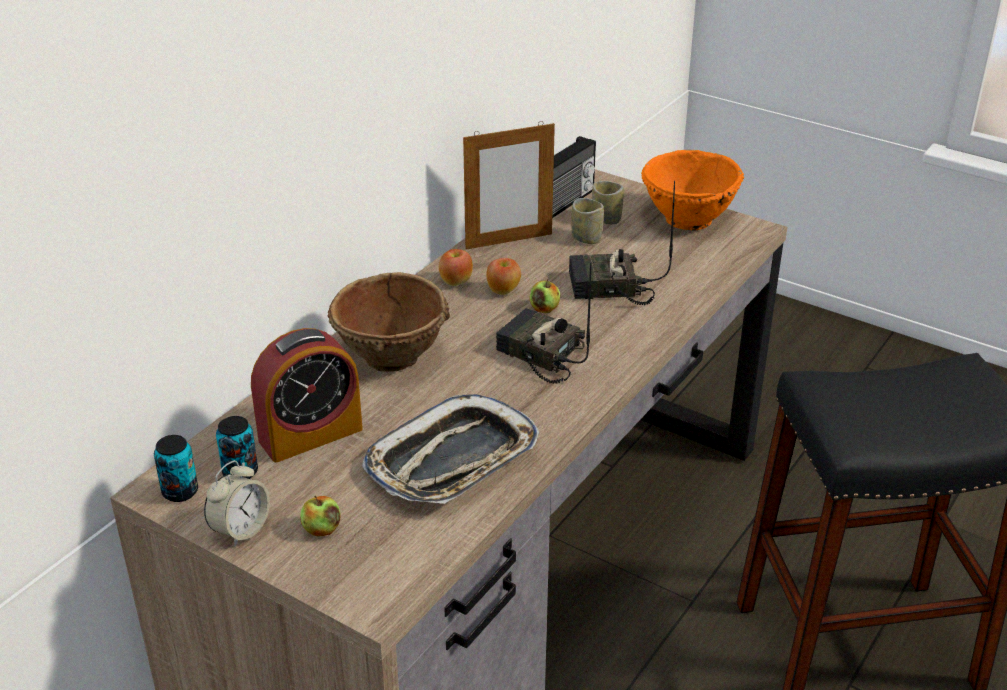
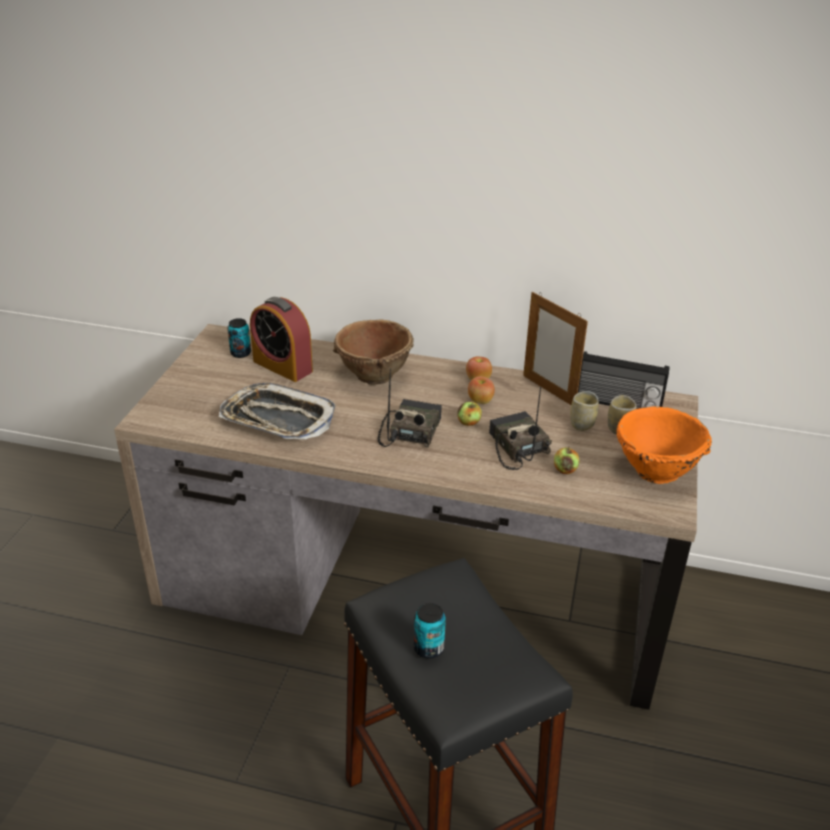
camera: 70 degrees right, 0 degrees up
(180, 492) = (218, 340): can -> can (428, 648)
(240, 530) = (193, 365): alarm clock -> none
(321, 529) = (200, 389): apple -> apple (565, 470)

